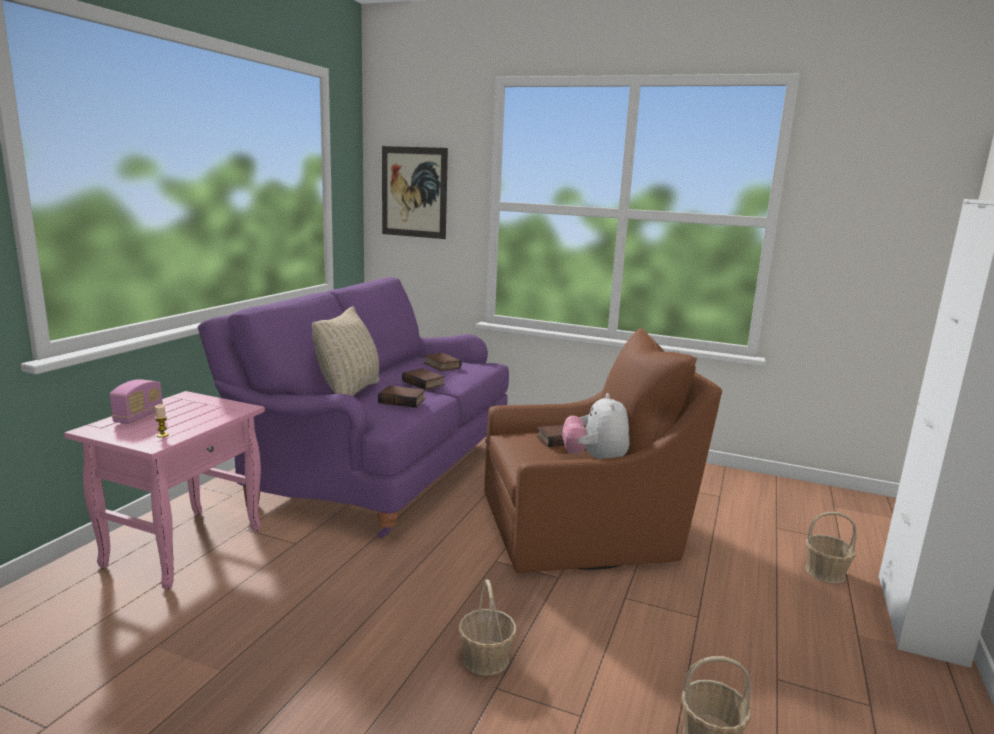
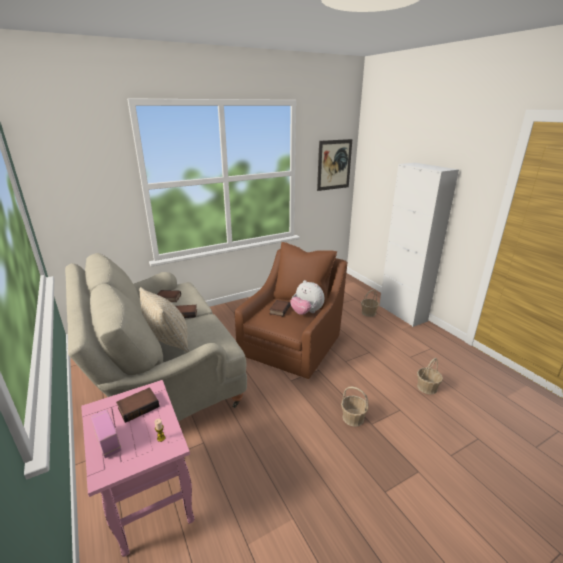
camera: 50 degrees left, 10 degrees up
(375, 468) = (161, 377): purple sofa -> beige sofa
(403, 400) = (207, 330): book -> book (139, 406)
(414, 192) = (76, 187): picture -> picture (334, 165)

